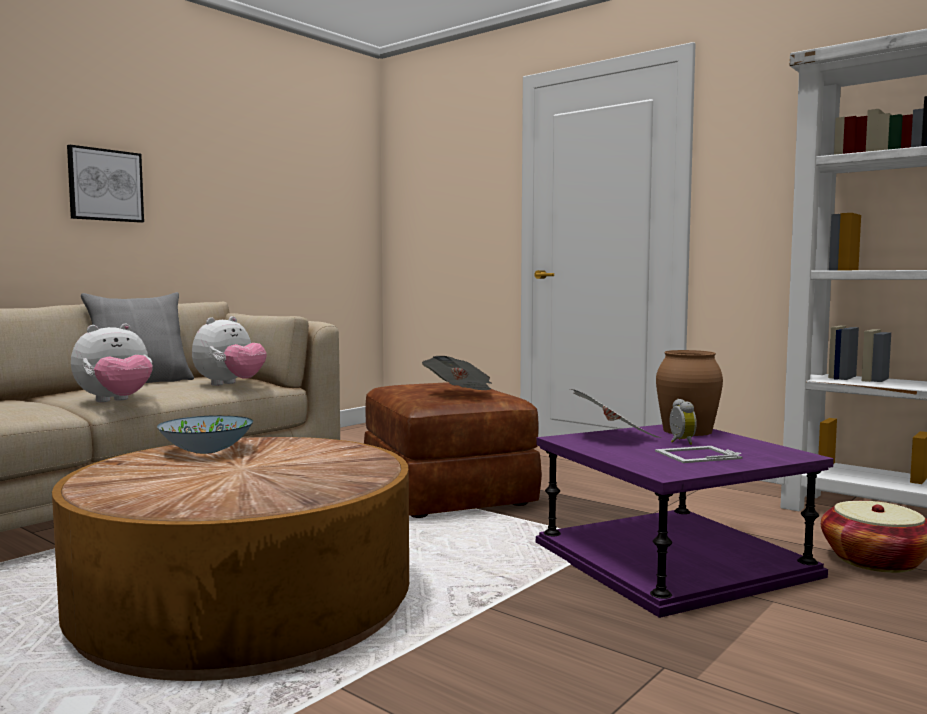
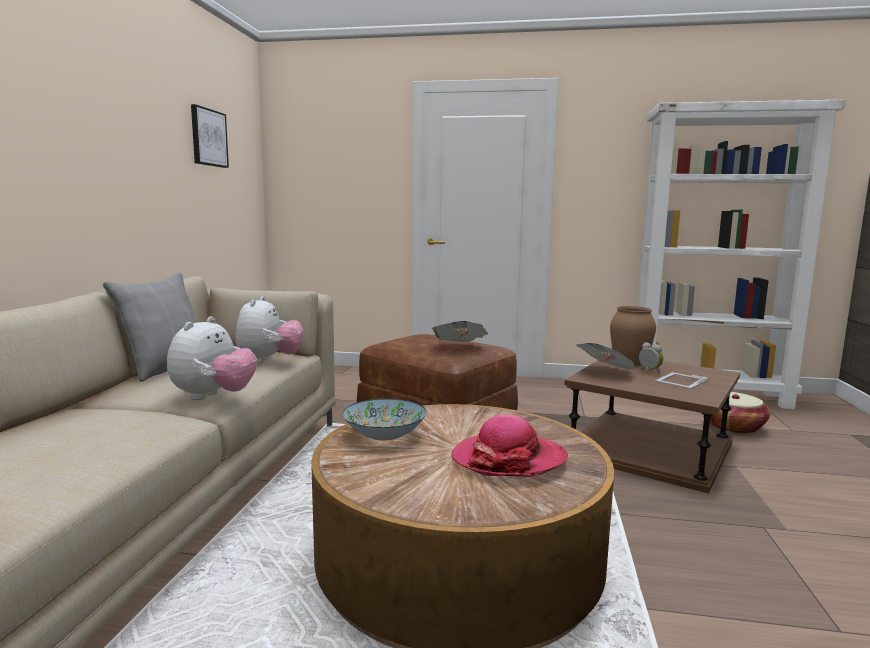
camera: 30 degrees left, 5 degrees up
(105, 185) = (72, 157): picture -> picture (208, 137)
(260, 481) = (509, 459): none -> hat
(672, 559) = (648, 449): purple side table -> brown side table

